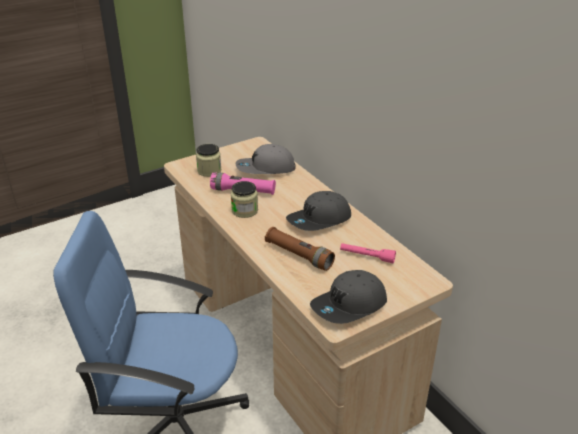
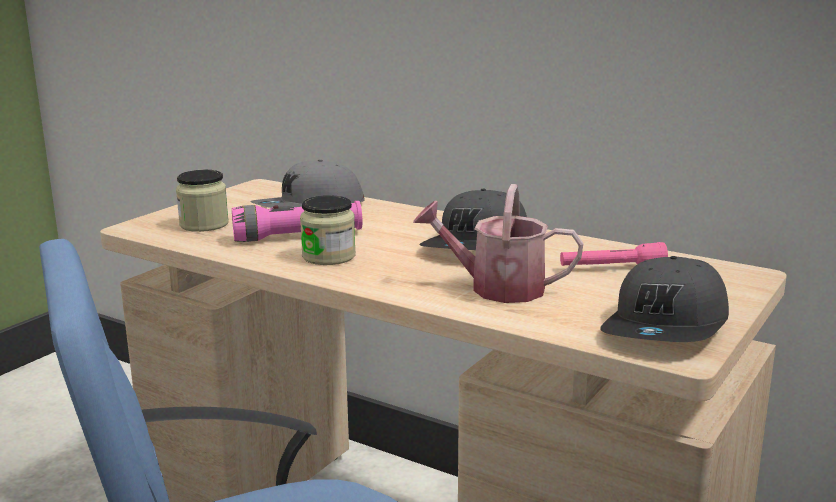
camera: 25 degrees left, 15 degrees down
(299, 255) = (496, 288): brown flashlight -> watering can

